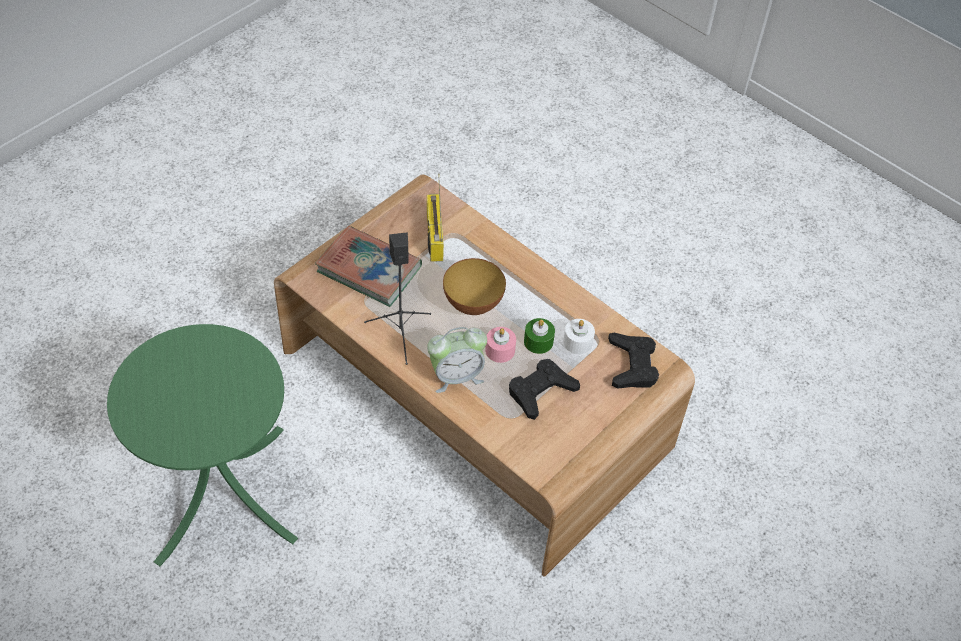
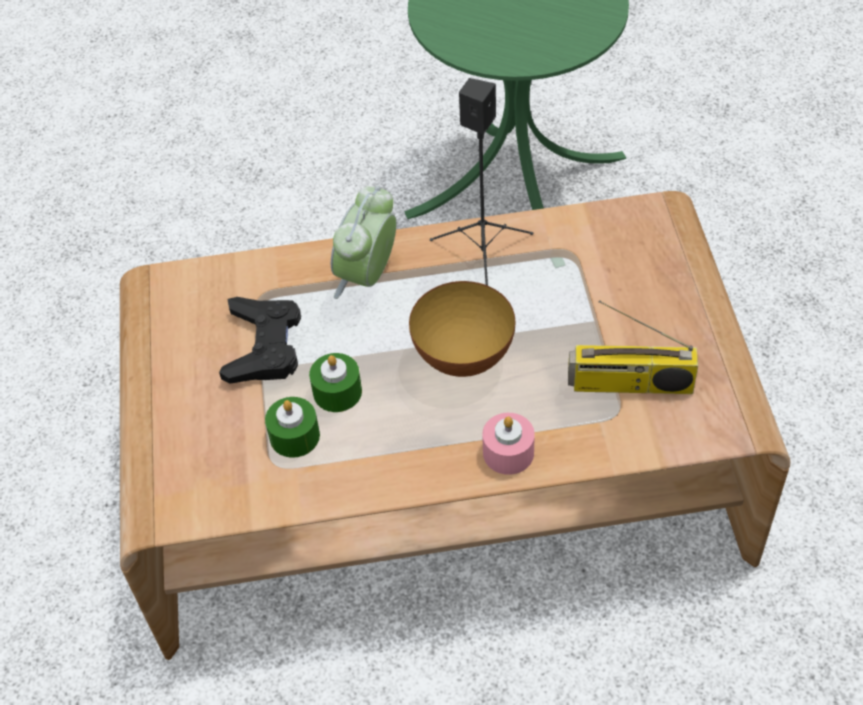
camera: 135 degrees right, 0 degrees up
(369, 270) = (619, 280): book -> none
(433, 235) = (629, 385): radio -> radio turned 150 degrees clockwise
(500, 350) = (363, 342): pink candle -> pink candle (508, 452)
(577, 342) = (294, 436): white candle -> green candle
(632, 365) = (199, 474): black game controller -> none

